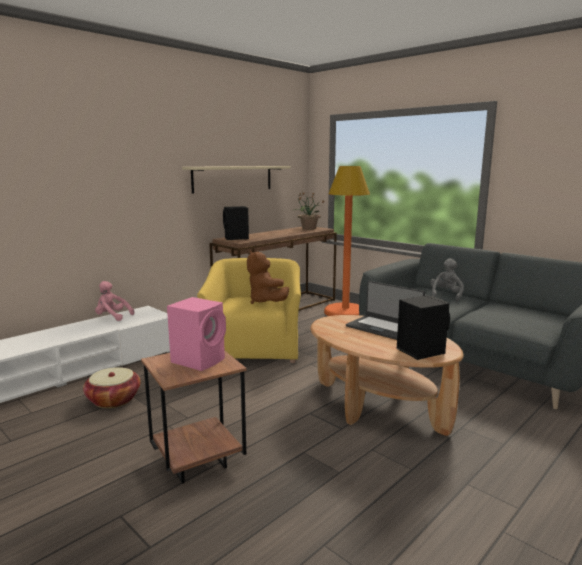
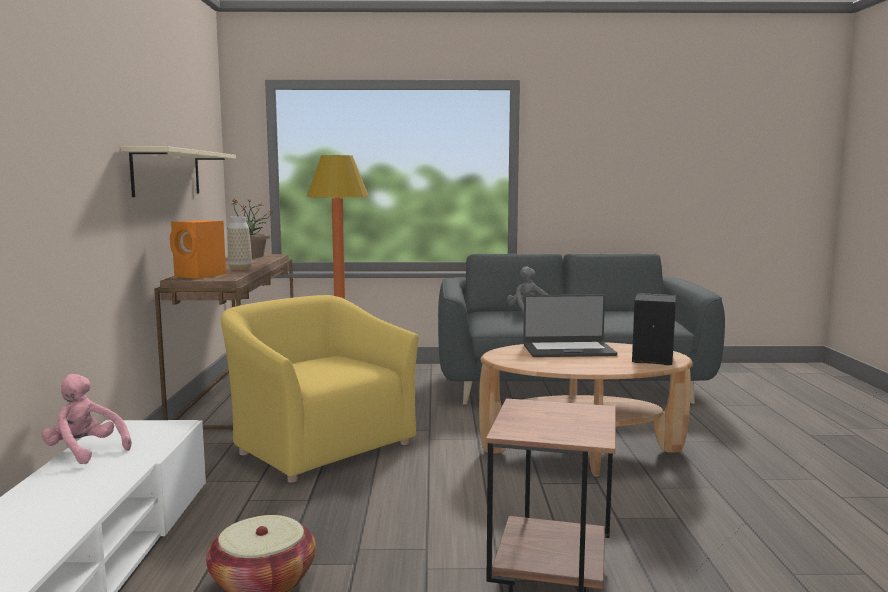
camera: 45 degrees left, 5 degrees down
(112, 317) = (85, 452): pink plush toy -> pink plush toy turned 60 degrees clockwise
(199, 360) = (553, 415): pink speaker -> none
(236, 238) = (201, 276): black speaker -> orange speaker
(265, 301) = (337, 362): brown plush toy -> none
(269, 236) = (240, 269): none -> vase

